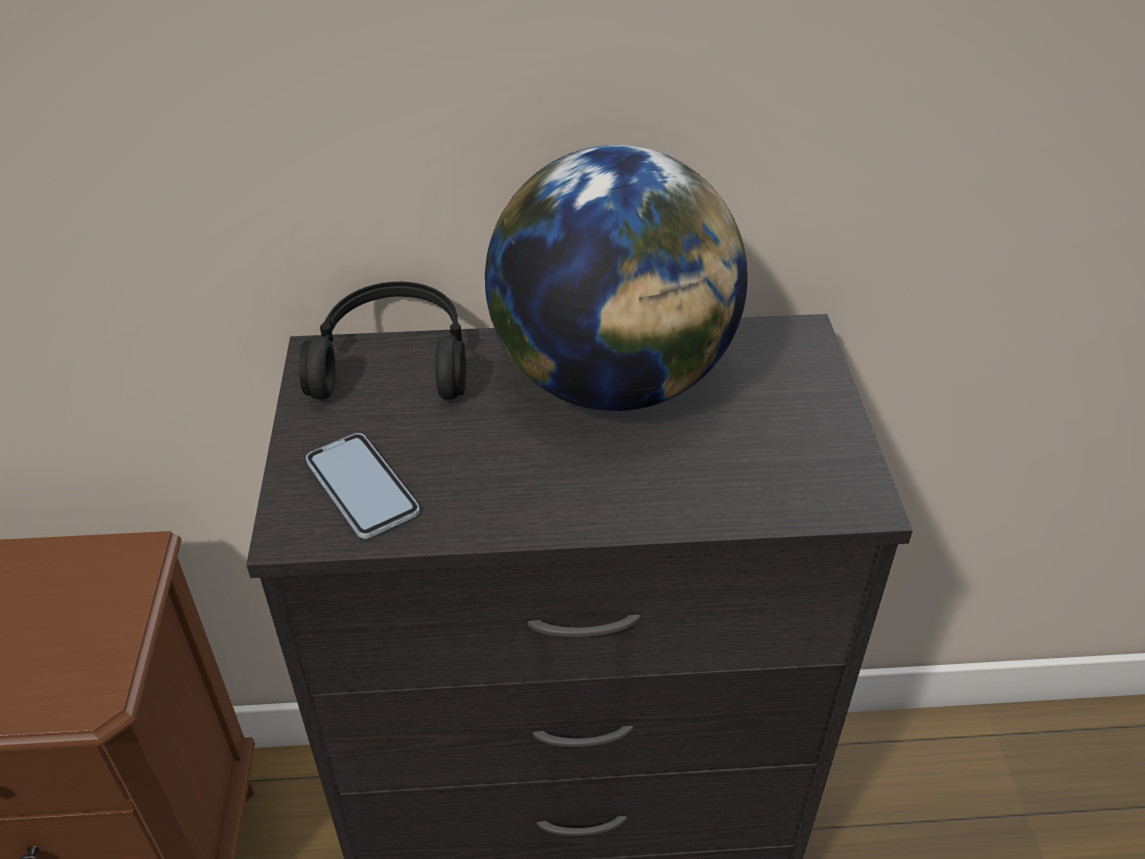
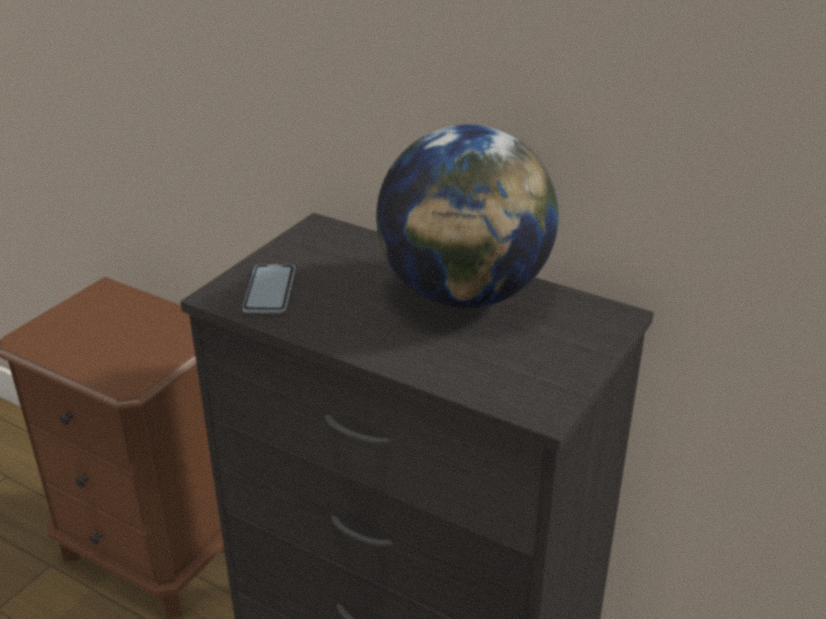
camera: 35 degrees right, 10 degrees down
(394, 359) = (353, 241): black headphones -> none

